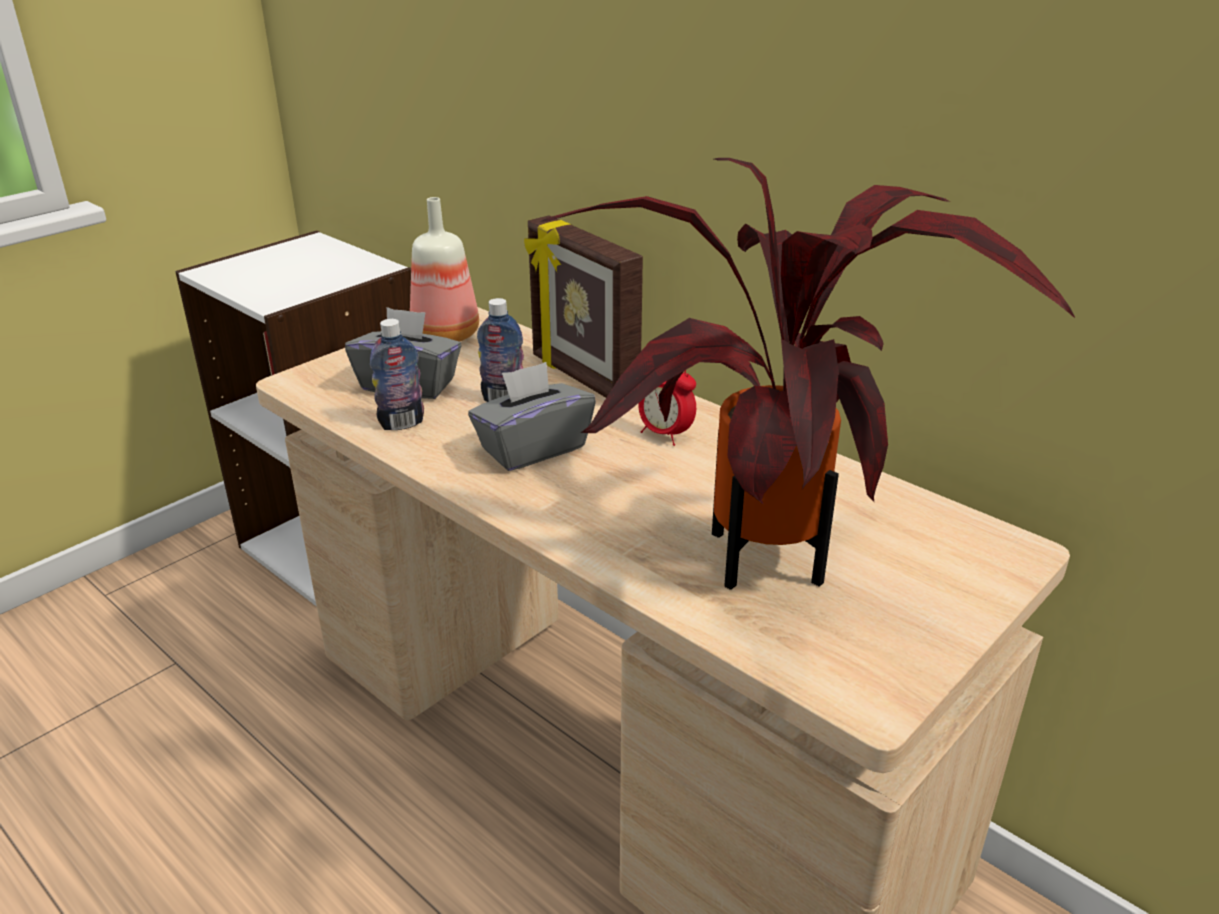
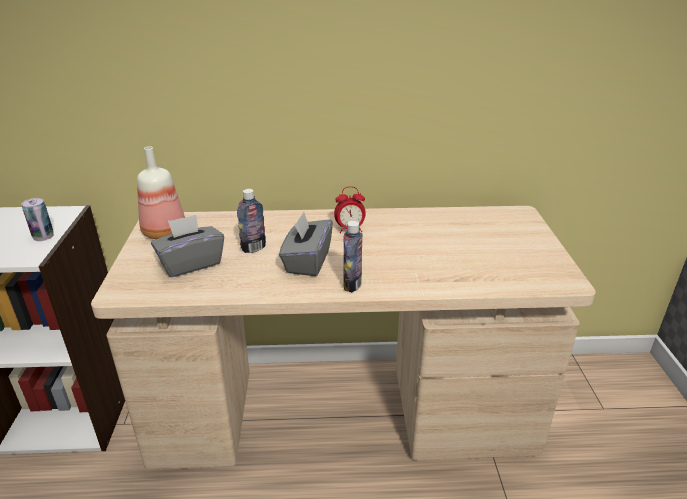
camera: 45 degrees left, 0 degrees up
(317, 286) = (43, 236): none -> can
(401, 423) = (223, 282): bottle -> bottle (352, 285)
(582, 378) = (272, 223): picture frame -> none
(760, 566) = (467, 259): potted plant -> none

